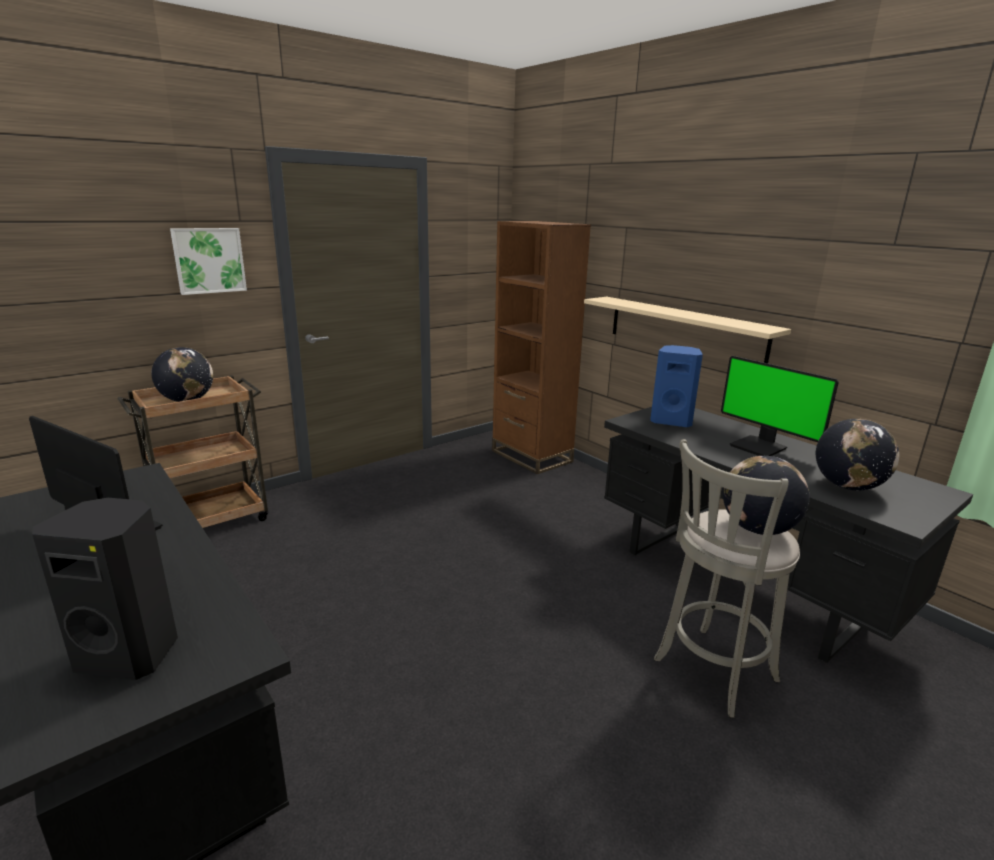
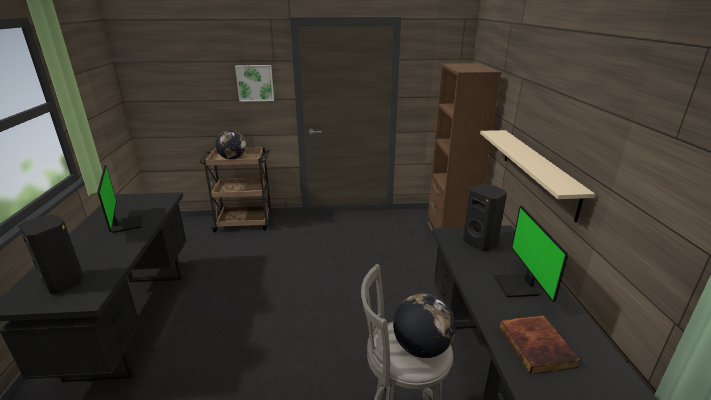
camera: 35 degrees right, 5 degrees up
(671, 421) = (481, 243): blue speaker -> black speaker
(848, 486) = (537, 346): globe -> book

